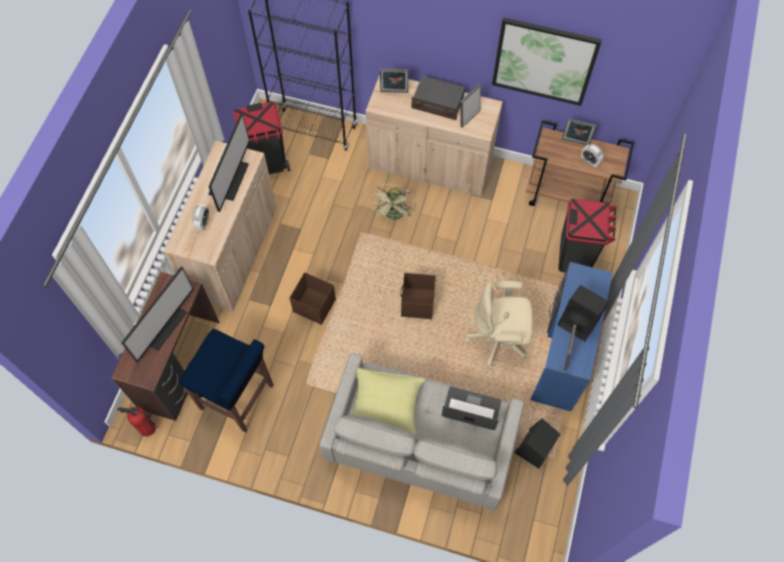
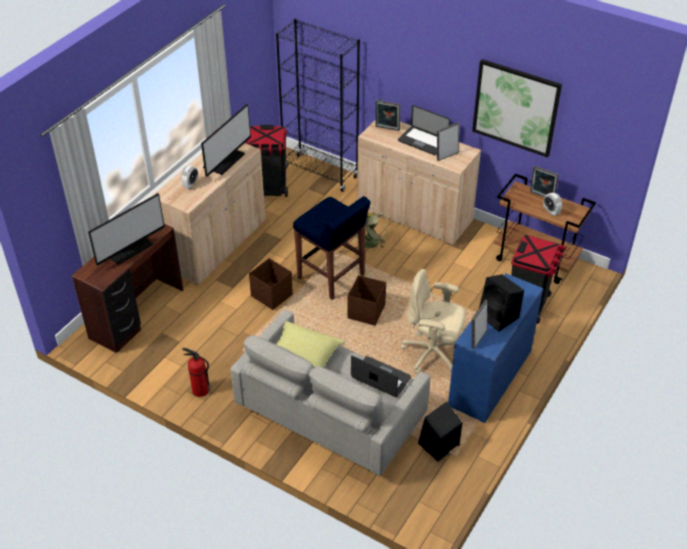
camera: 15 degrees right, 20 degrees down
(146, 428) = (89, 353): fire extinguisher -> fire extinguisher (199, 390)
(238, 398) = (177, 348): blue stool -> blue stool (332, 277)
(438, 103) = (422, 141): radio -> laptop

